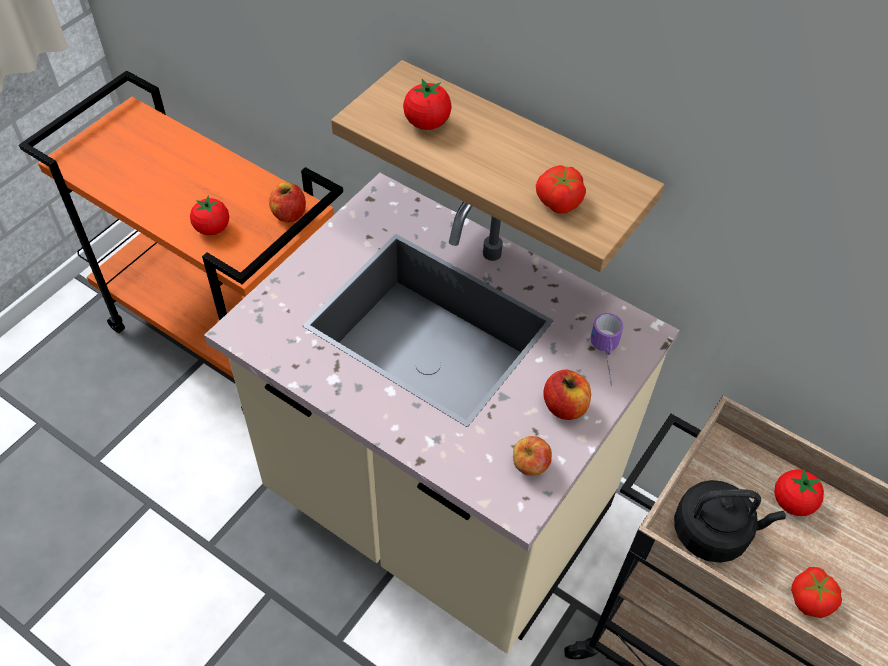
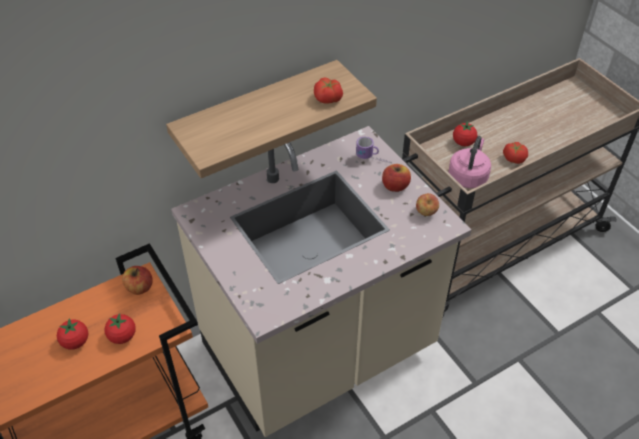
camera: 65 degrees left, 5 degrees down
(427, 123) = (232, 129): tomato -> tomato (75, 342)
(714, 532) = (468, 176): black kettle -> pink kettle

